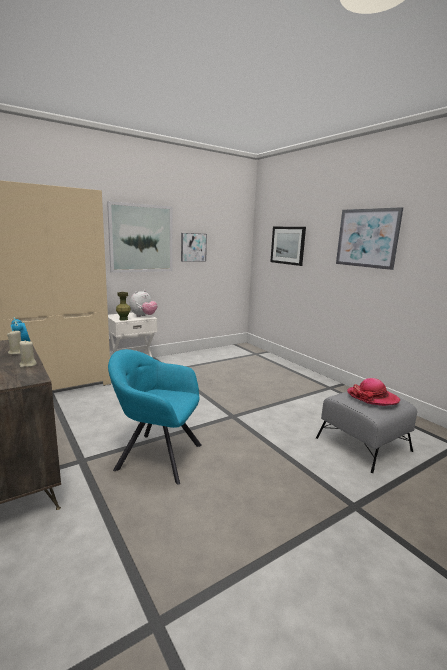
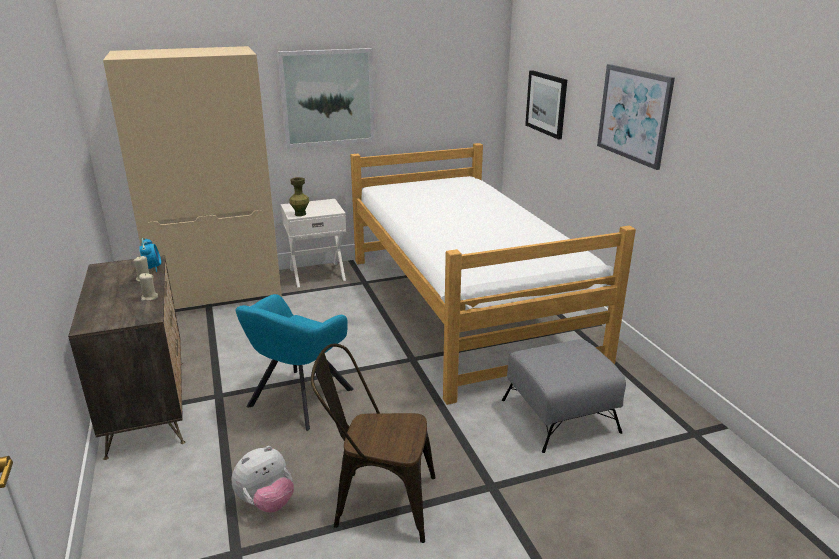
camera: 15 degrees right, 10 degrees up
(143, 316) = (328, 209): plush toy -> plush toy (266, 502)
(156, 456) = (298, 400): turquoise armchair -> turquoise armchair turned 90 degrees counterclockwise
(193, 247) = (407, 104): picture -> none
(249, 380) = (465, 306): none -> bed
(270, 537) = (377, 502): none -> brown chair
(372, 397) = (568, 359): hat -> none

